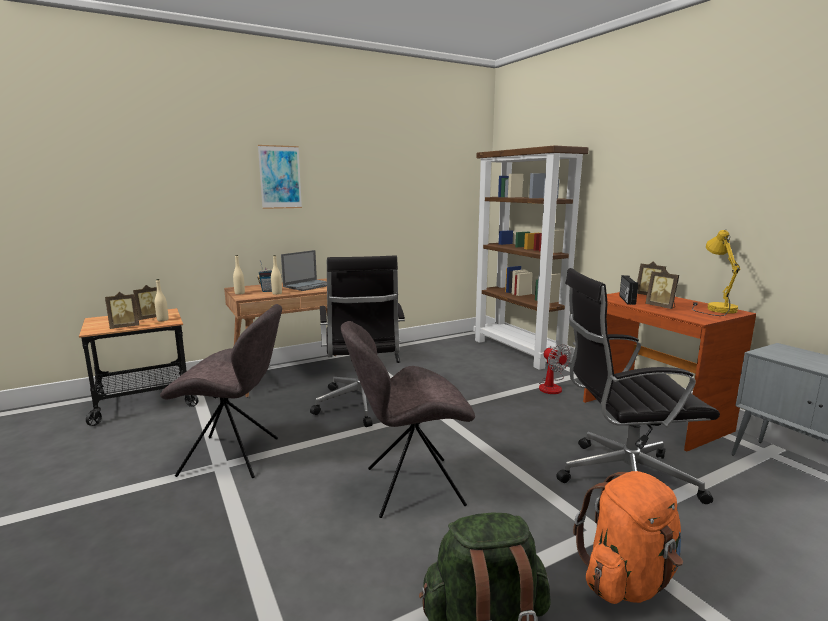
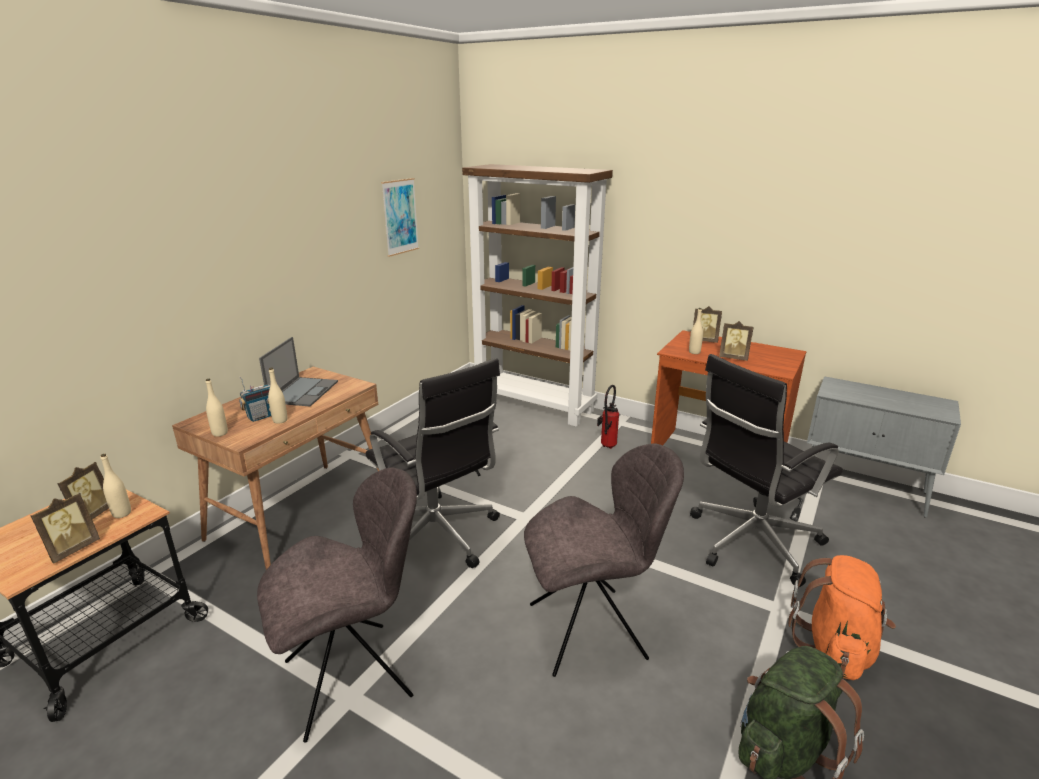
camera: 30 degrees left, 10 degrees up
(280, 177) = (222, 236): picture -> picture (400, 217)
(409, 487) = (591, 630): grey chair -> grey chair turned 150 degrees counterclockwise
(551, 386) = (606, 446): fan -> fire extinguisher
(626, 300) = (694, 352): radio -> beige bottle
(711, 309) = (772, 352): yellow table lamp -> none

